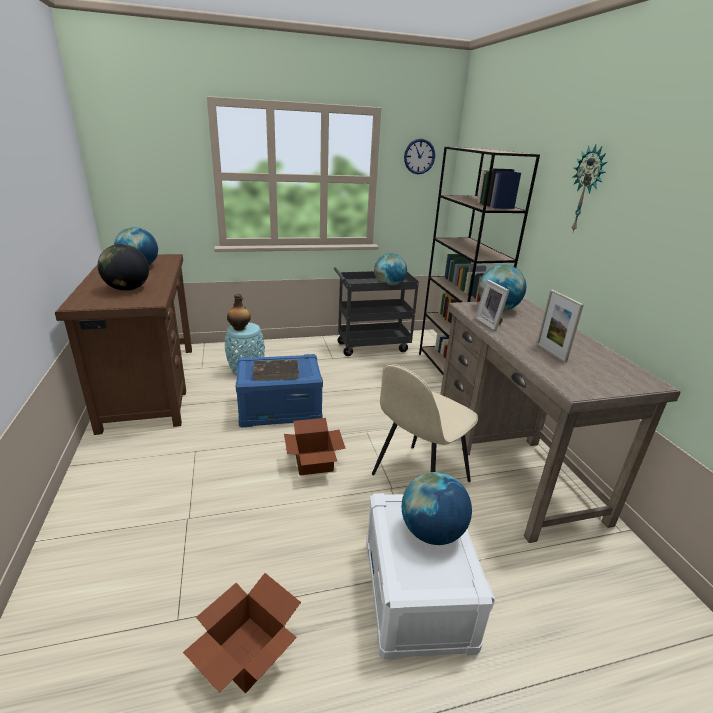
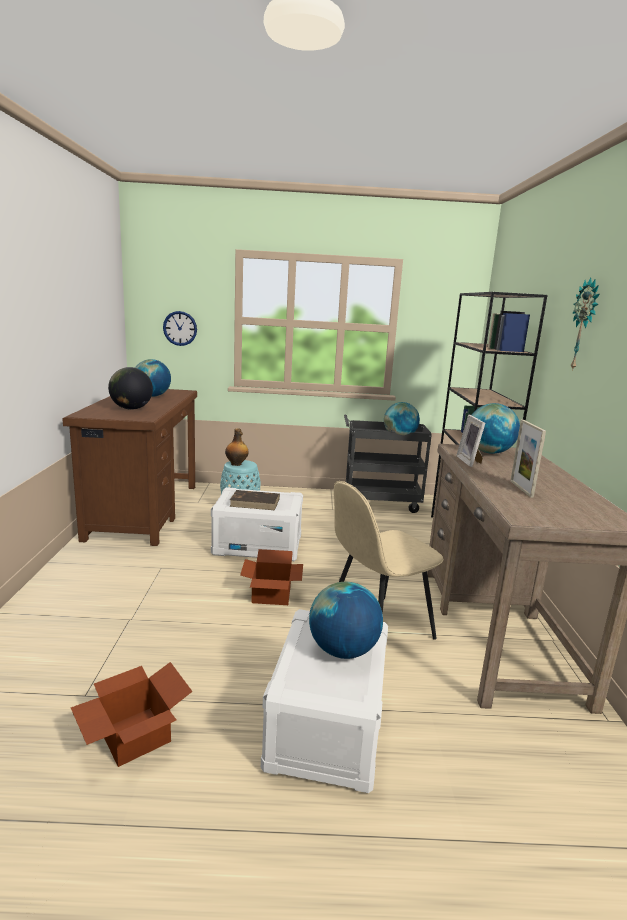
camera: 15 degrees right, 10 degrees down
(280, 409) = (258, 545): blue storage box -> white storage box
(419, 156) = (443, 307): wall clock -> wall clock (180, 328)

